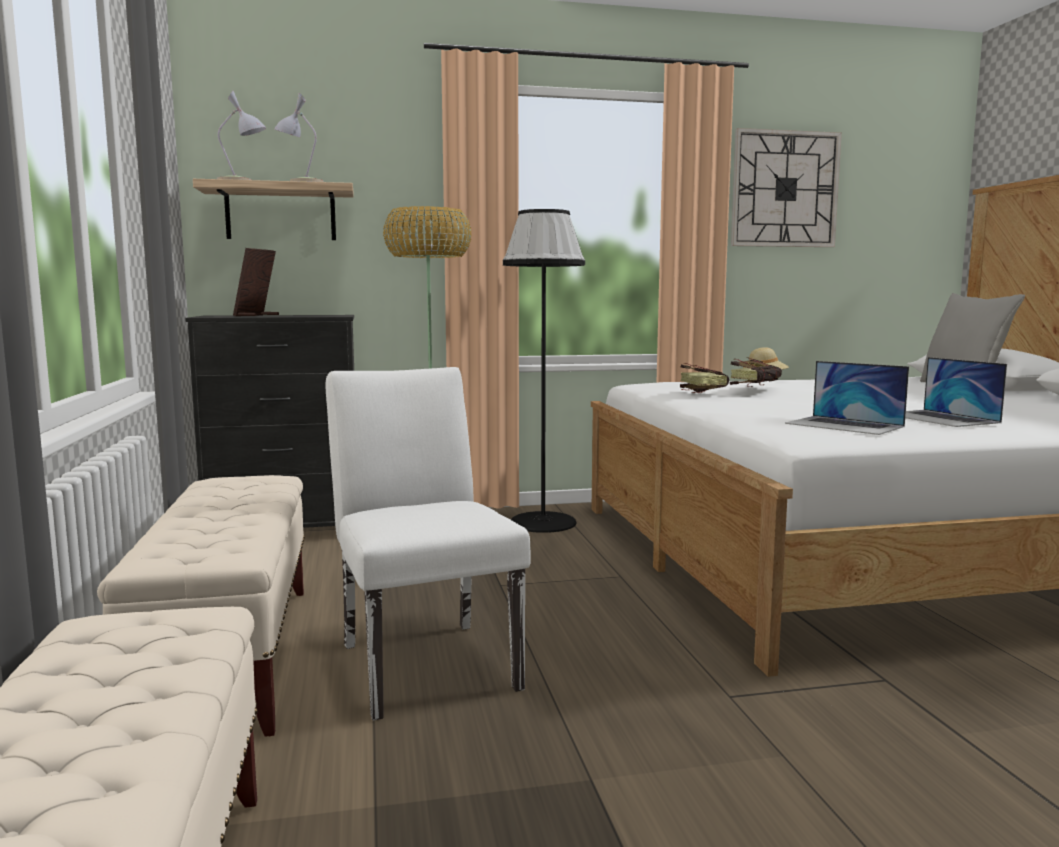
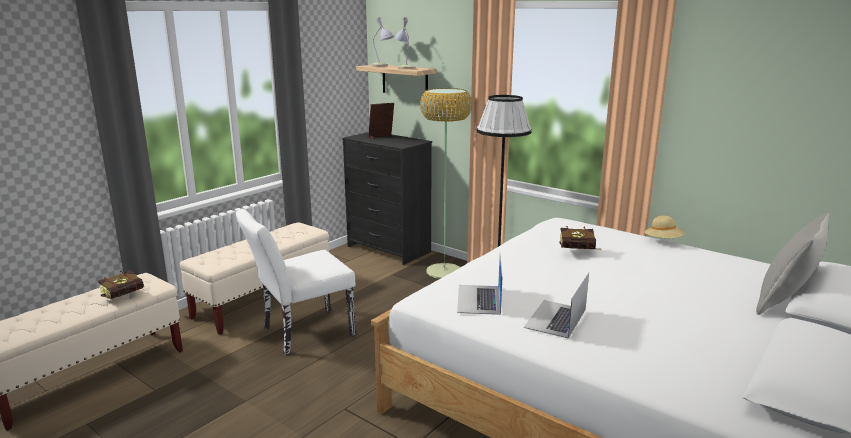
camera: 50 degrees right, 10 degrees up
(424, 659) = (301, 333): white chair -> white chair turned 150 degrees counterclockwise
(700, 393) = (542, 243): book -> book (127, 295)
(784, 189) = (736, 81): wall clock -> none

